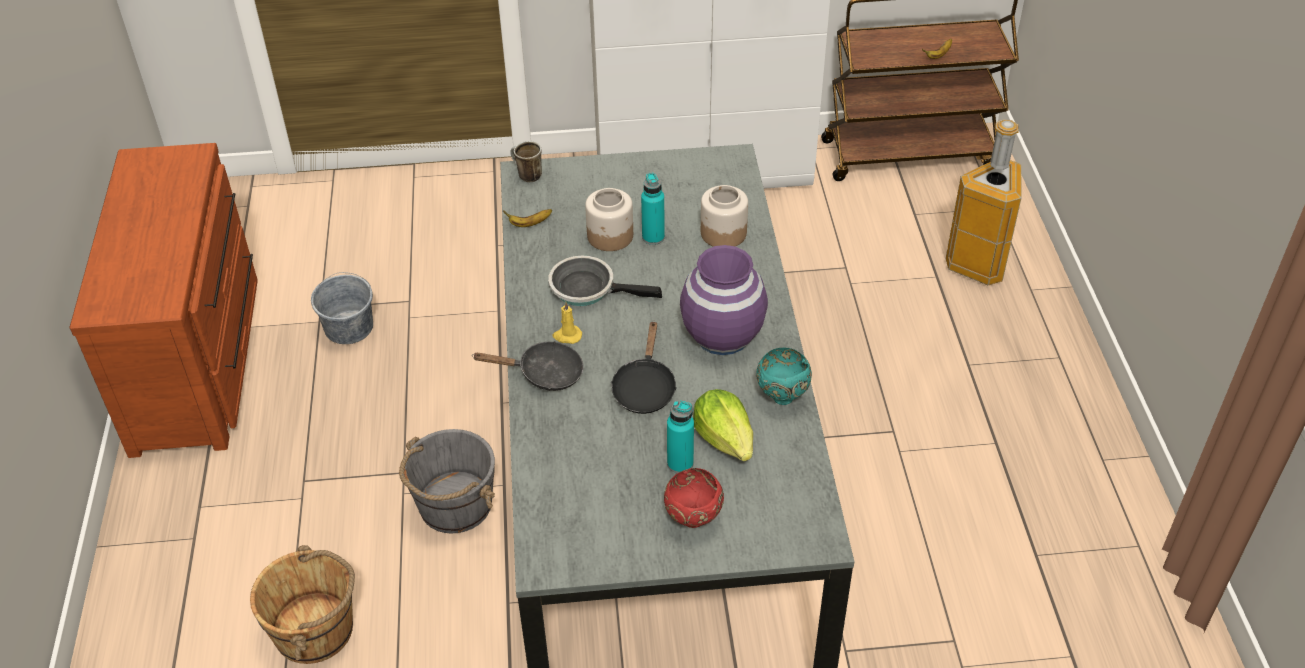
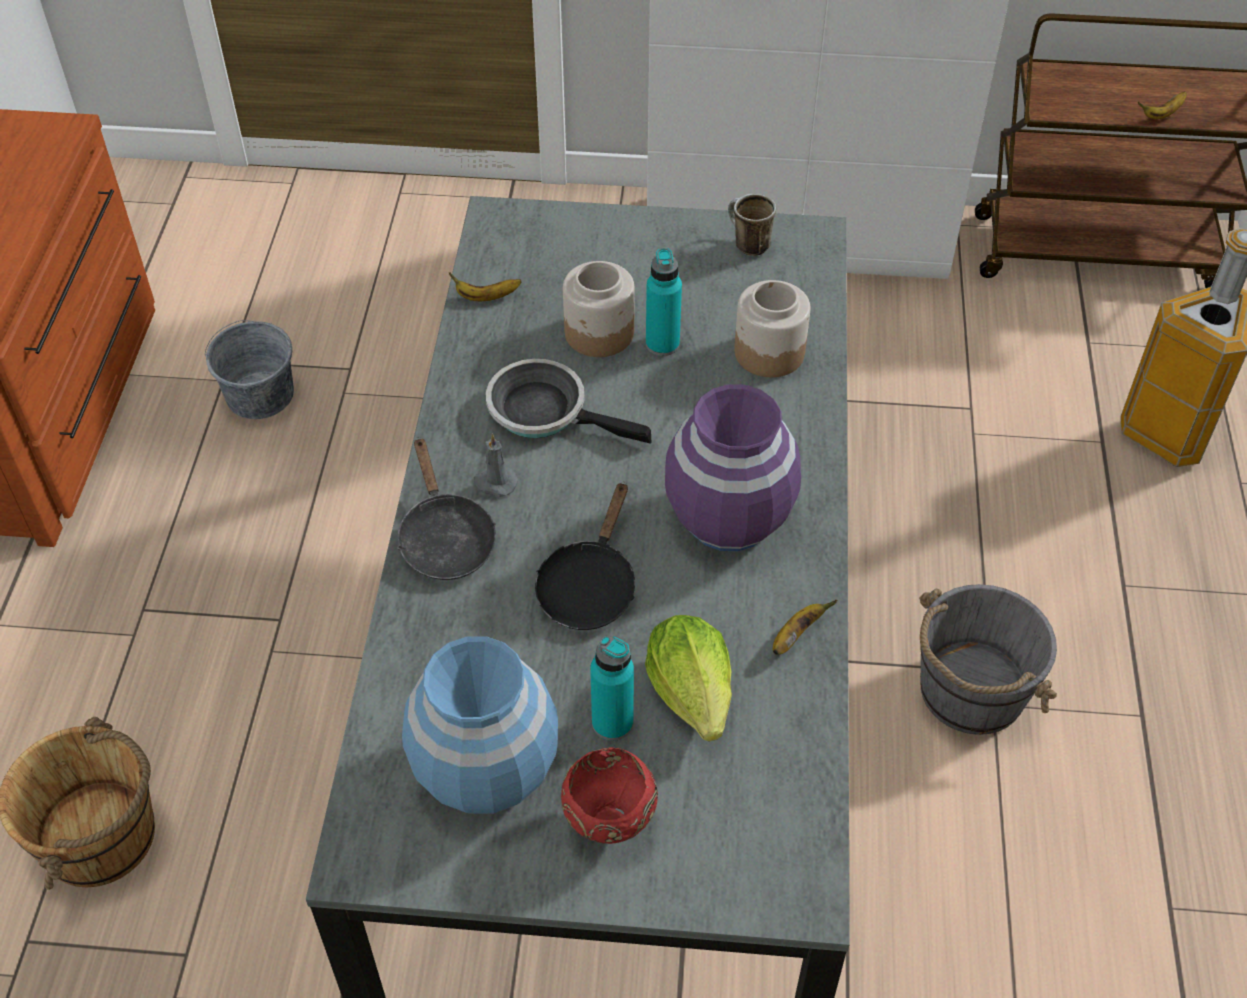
camera: 10 degrees right, 5 degrees up
(454, 505) = (336, 681): grey bucket -> grey bucket (970, 691)
(526, 175) = (501, 222): mug -> mug (746, 244)
(544, 373) = (445, 538): black frying pan -> black frying pan turned 60 degrees clockwise
(567, 336) = (495, 483): yellow candle -> grey candle
(608, 502) = (486, 771): none -> blue vase
(781, 396) = (796, 635): turquoise bowl -> banana

